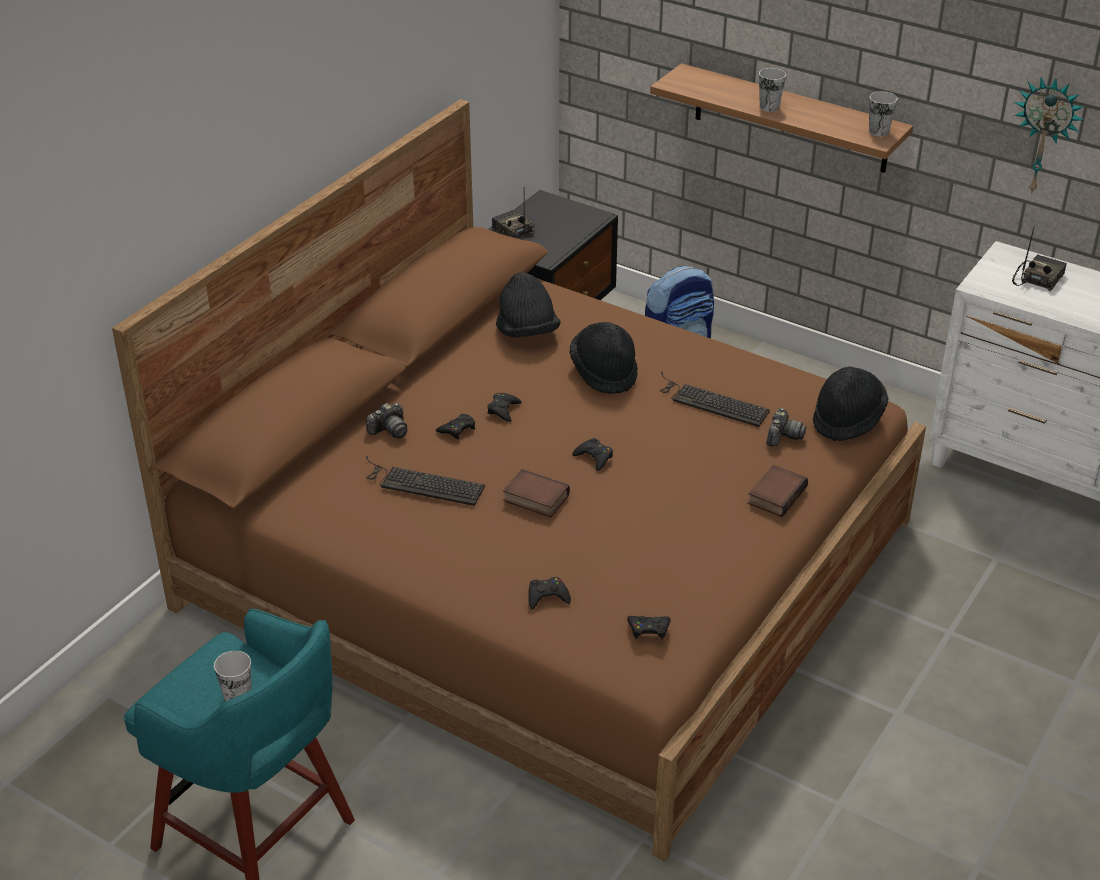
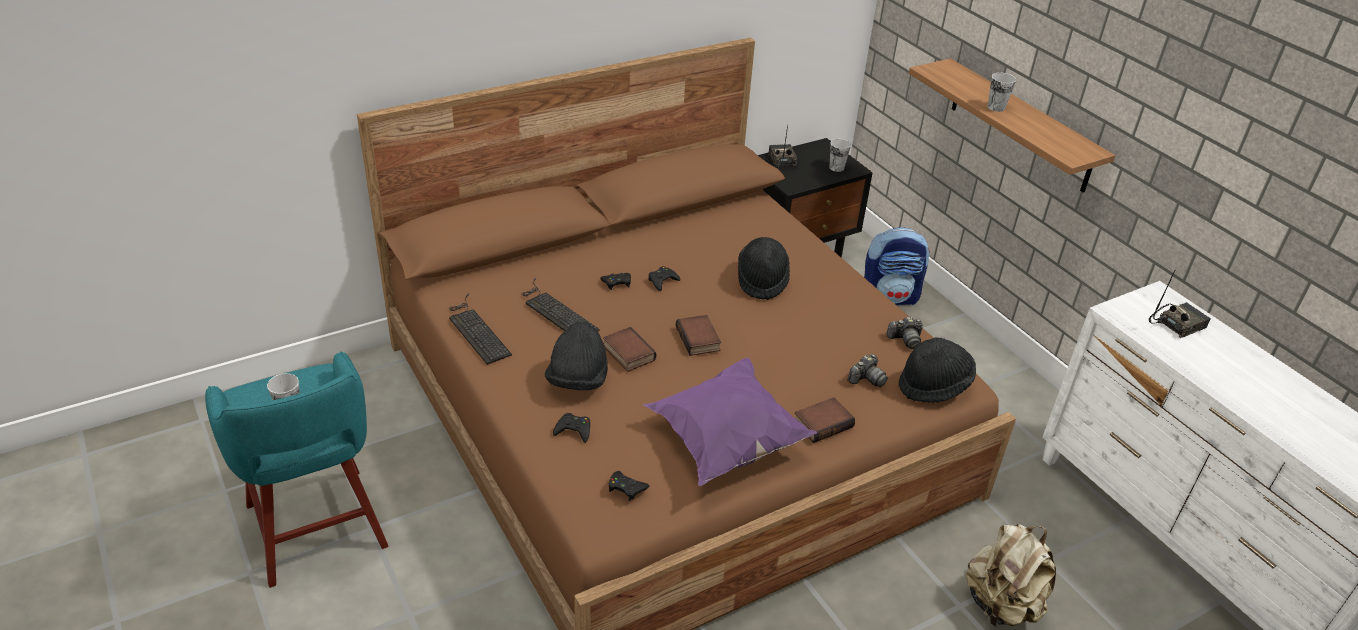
camera: 25 degrees right, 0 degrees up
(389, 430) = (568, 267): camera -> camera (905, 340)
(527, 332) = (728, 232): black hat -> black hat (578, 380)
(594, 457) = (699, 339): black game controller -> book
(702, 550) = (725, 443): none -> purple pillow
(710, 401) = (828, 331): keyboard -> keyboard (476, 330)
(878, 131) = (1078, 151): cup -> cup (836, 168)
(984, 615) = (1002, 605): none -> beige backpack
(1045, 135) = (1227, 192): wall clock -> none

